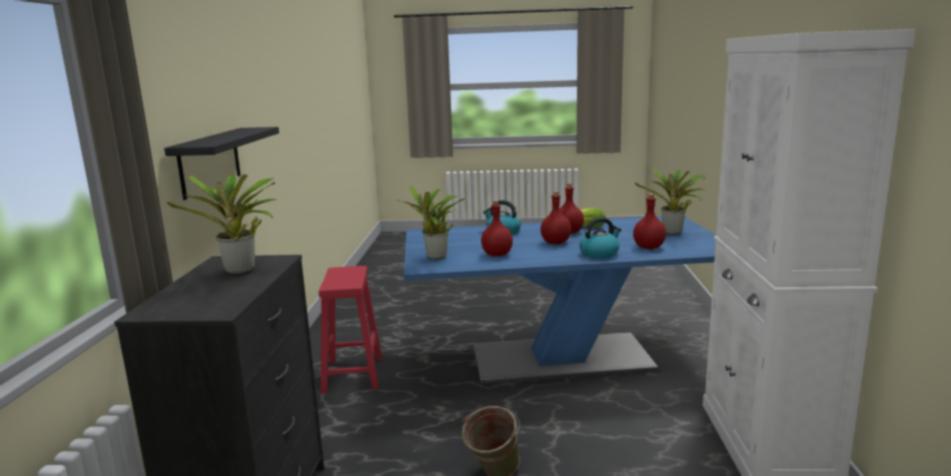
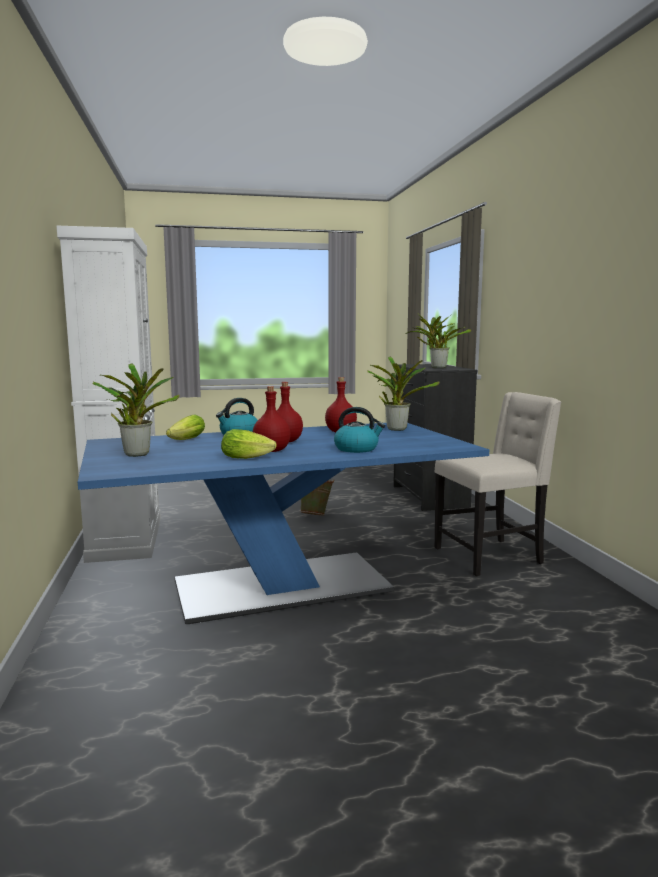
camera: 165 degrees right, 5 degrees down
(210, 161) = (536, 321): black shelf -> none
(352, 374) = (490, 556): red stool -> beige chair
(648, 247) = (185, 440): red bottle -> lettuce

